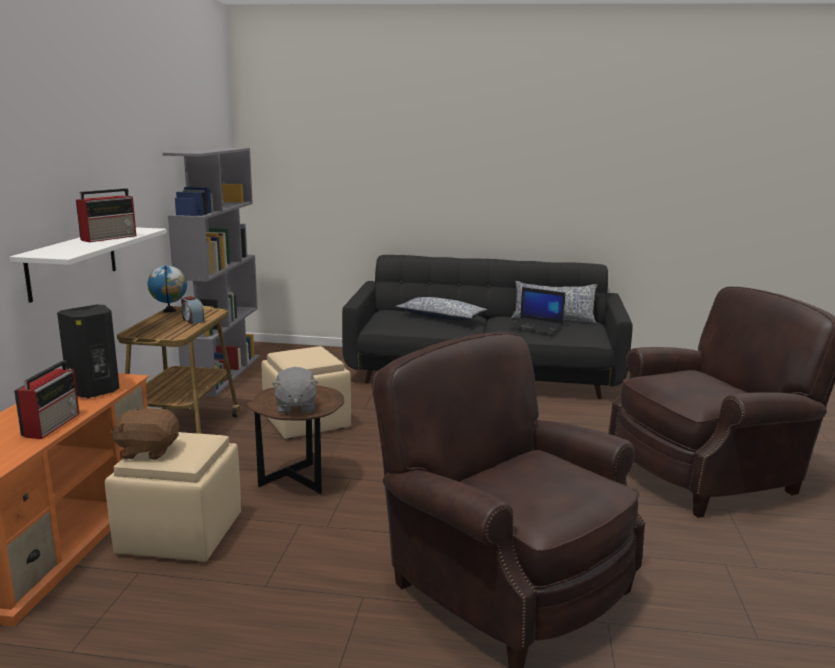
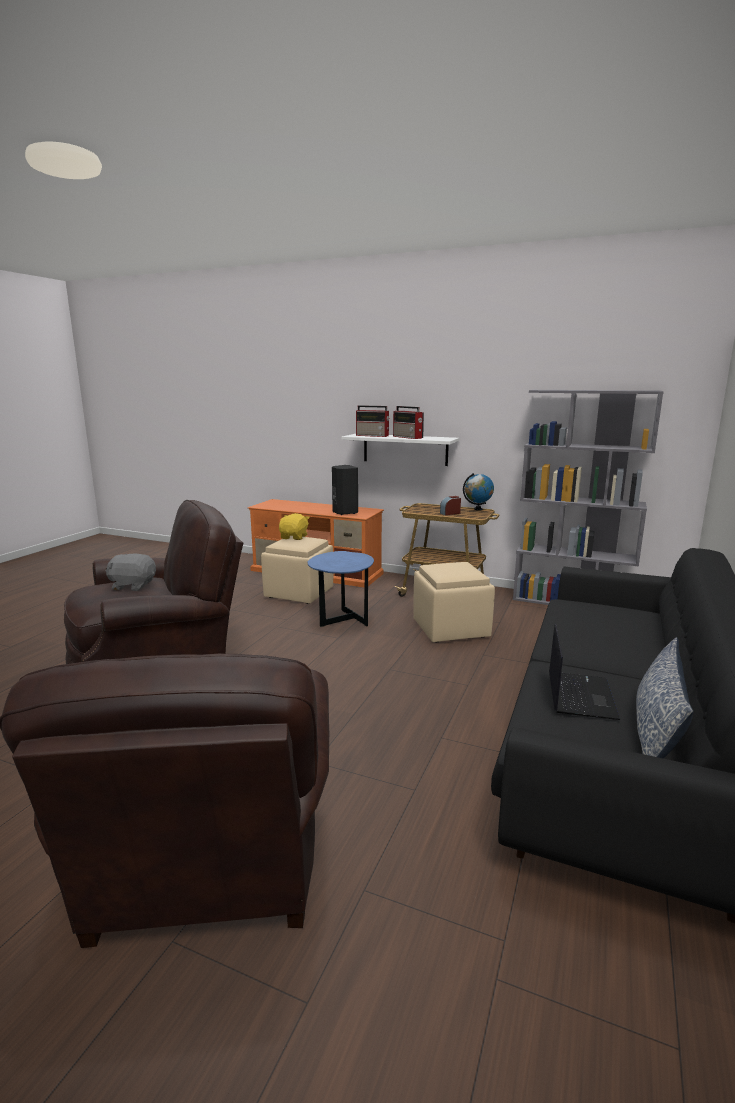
camera: 105 degrees right, 0 degrees up
(52, 424) = (302, 509): radio -> radio (373, 435)
(148, 451) = (294, 537): brown plush toy -> yellow plush toy
(295, 407) = (327, 559): grey plush toy -> grey plush toy (133, 586)
(300, 482) = (342, 622): brown side table -> blue side table
(441, 317) = (615, 635): pillow -> none
(537, 326) = (579, 695): laptop -> laptop turned 150 degrees clockwise

